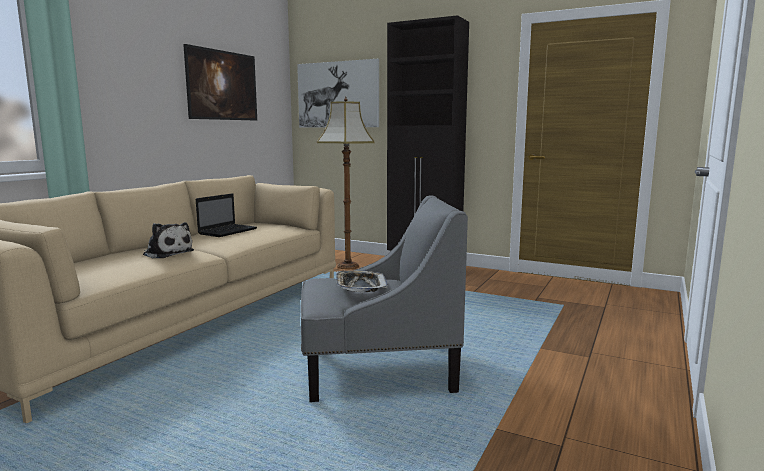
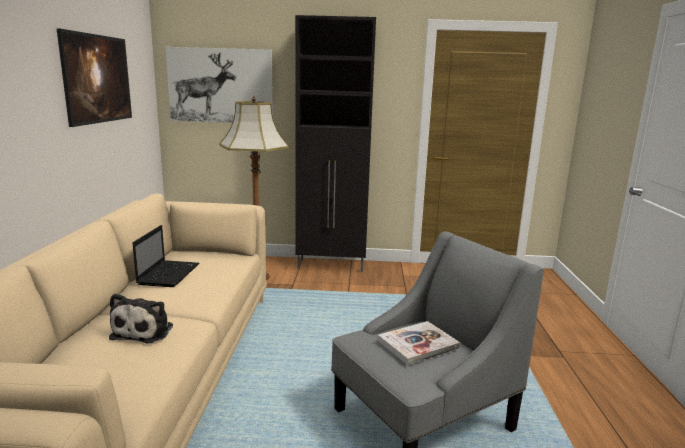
camera: 25 degrees left, 5 degrees up
(167, 253) = (145, 331): plush toy -> plush toy turned 90 degrees clockwise
(360, 286) = (418, 344): tray -> book

